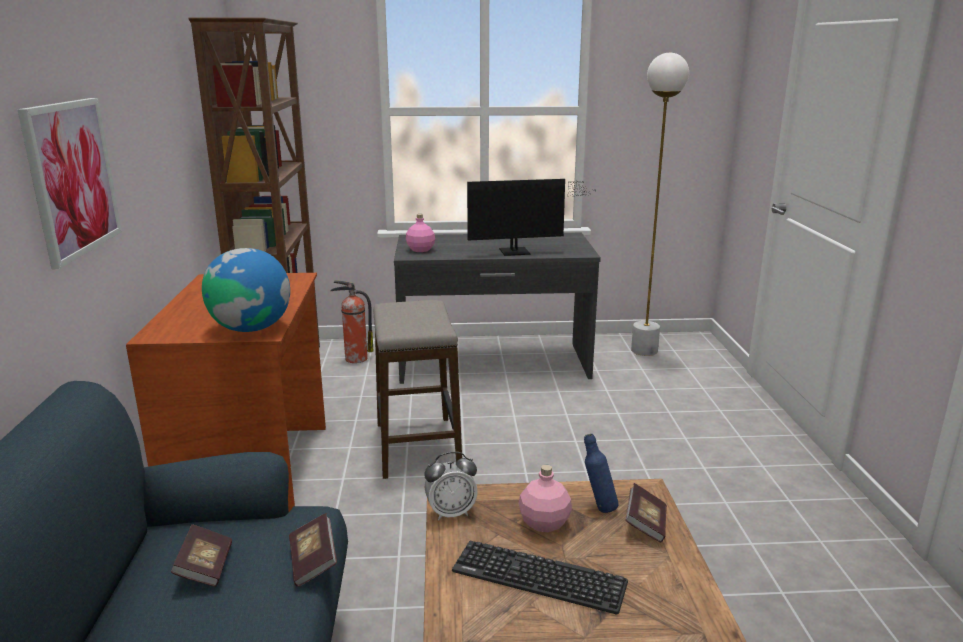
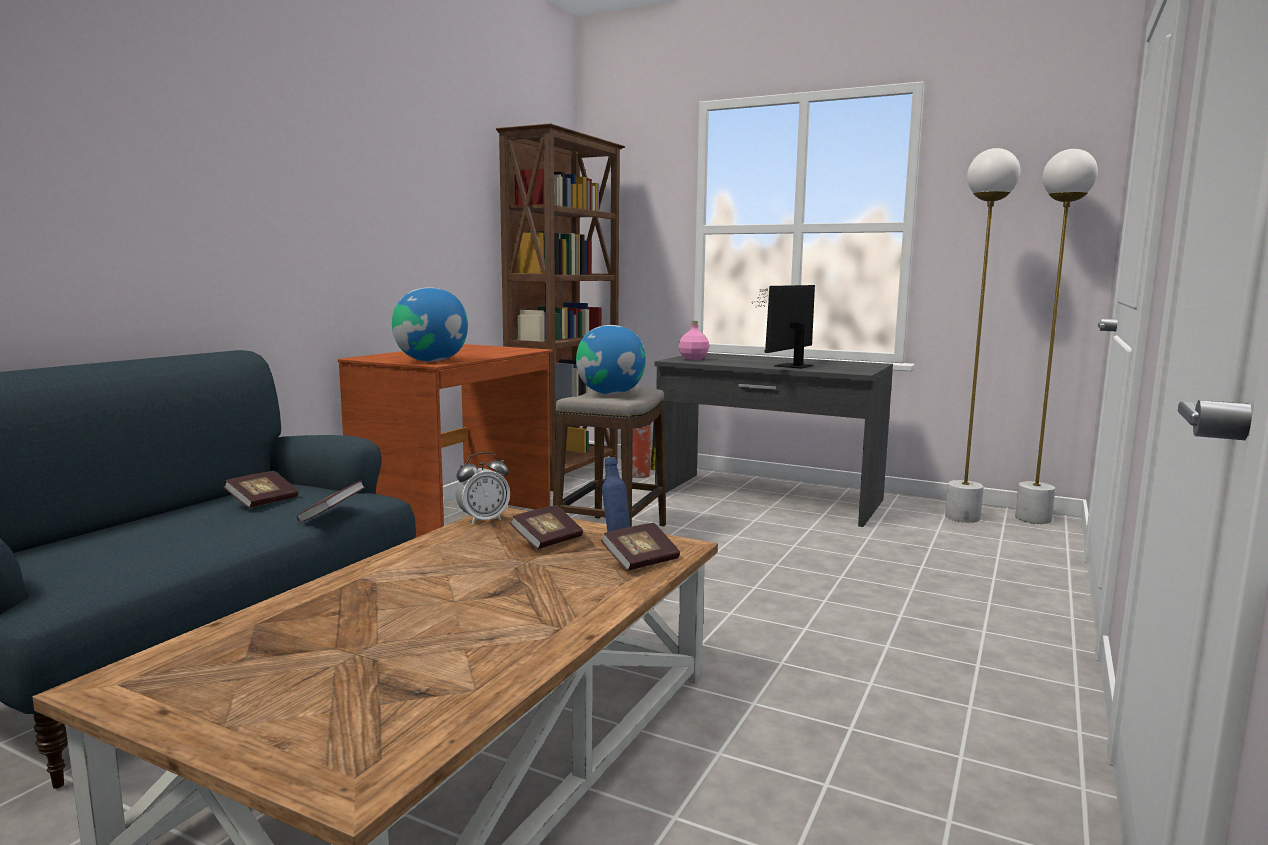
camera: 30 degrees right, 10 degrees down
(72, 178) = (306, 212): picture -> none
(411, 318) = (610, 393): none -> globe
(451, 513) = (483, 520): alarm clock -> alarm clock turned 45 degrees counterclockwise
(519, 251) = (790, 366): monitor -> monitor turned 105 degrees clockwise
(538, 577) = (483, 565): keyboard -> none
(543, 523) = (547, 541): pink bottle -> book
(686, 341) = (1033, 519): none -> white floor lamp

